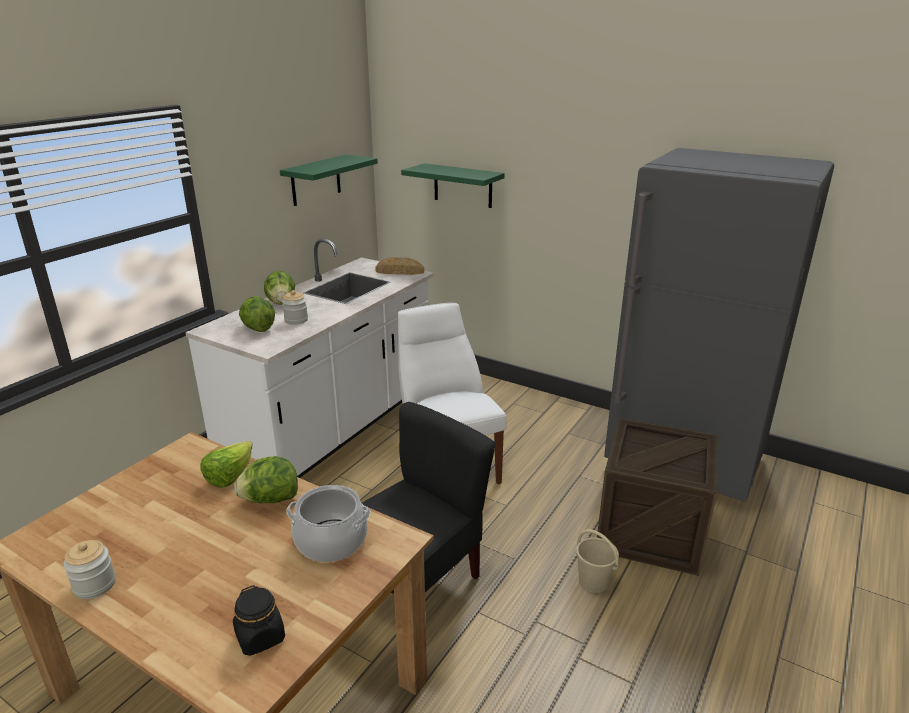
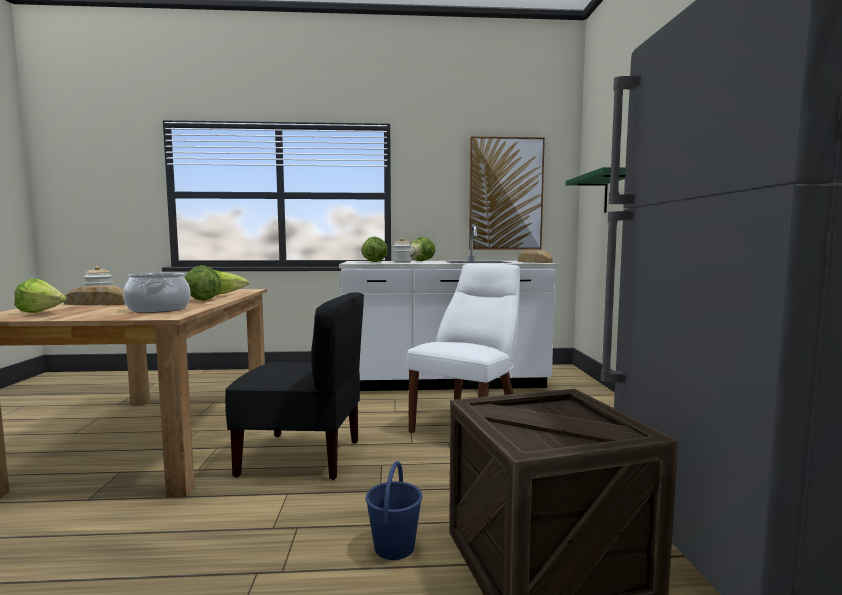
camera: 55 degrees right, 20 degrees down
(196, 587) = (98, 304): none -> bread
(260, 637) = (43, 313): black jar -> lettuce
(316, 180) = (505, 194): green shelf -> picture
(594, 582) = (394, 547): beige bucket -> blue bucket

